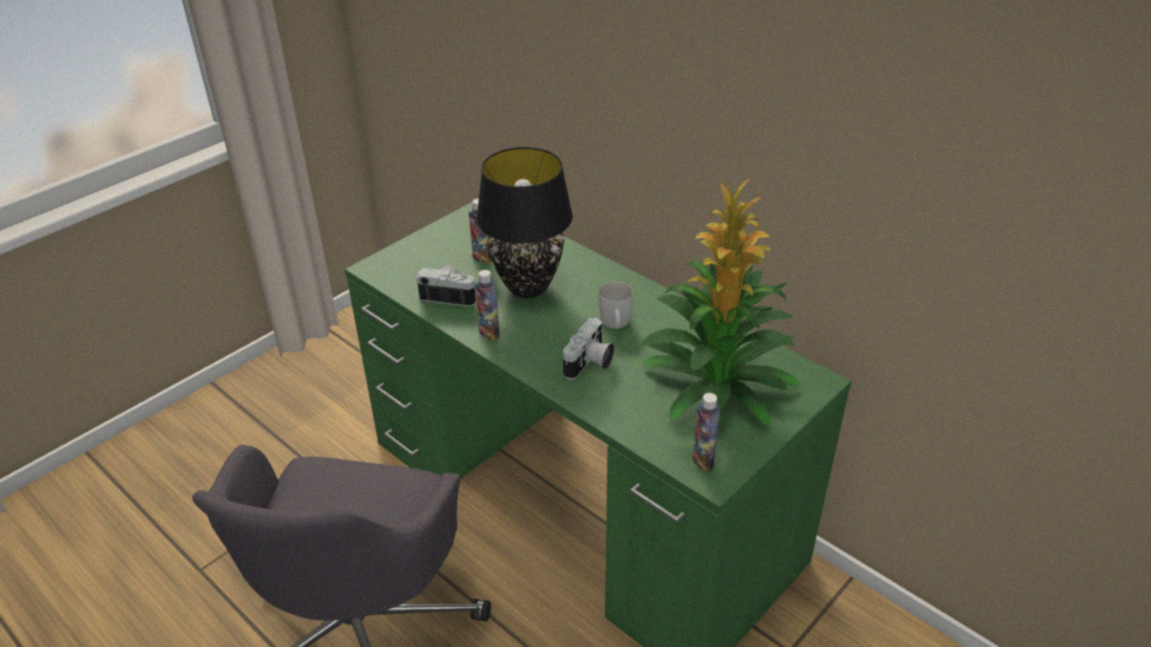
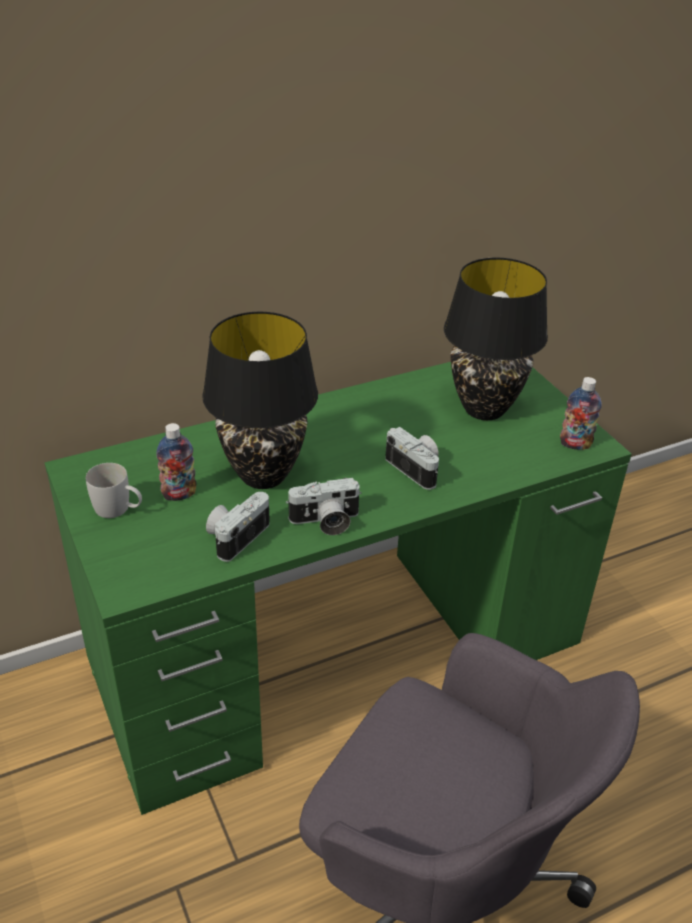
camera: 70 degrees left, 0 degrees up
(489, 332) = (325, 522): bottle -> camera
(615, 324) = (365, 436): white mug -> white mug (118, 509)
(716, 384) = (483, 408): potted plant -> black table lamp

